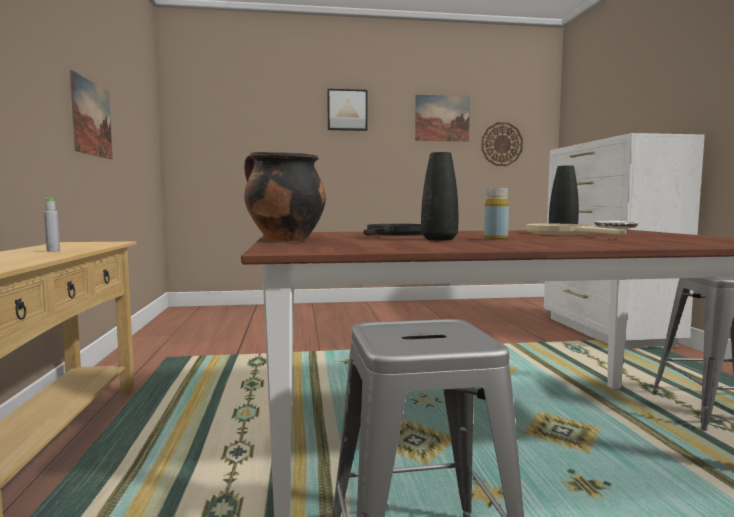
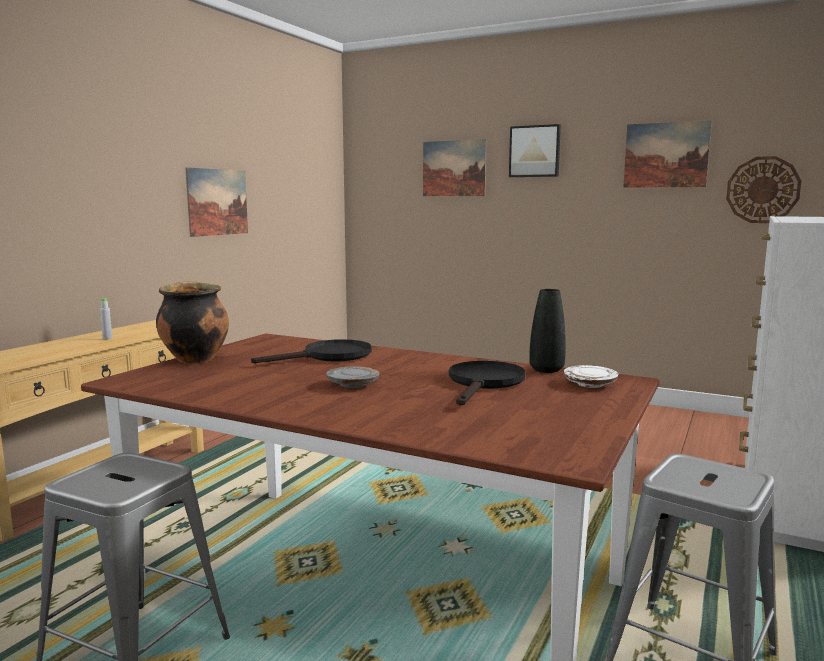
camera: 35 degrees right, 5 degrees up
(276, 120) = (454, 168): none -> picture
(439, 239) = (299, 378): black vase -> none
(495, 238) = (353, 384): yellow bottle -> grey plate
(565, 234) = (484, 383): beige frying pan -> black frying pan

